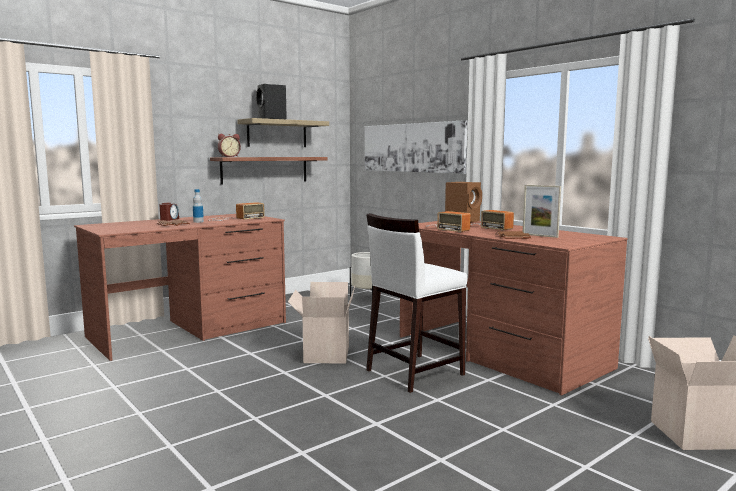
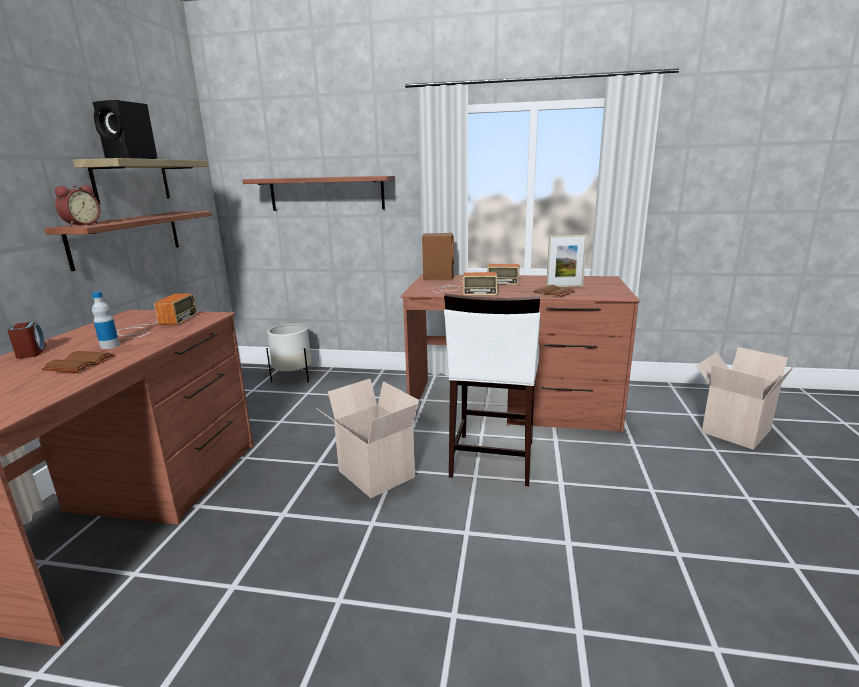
camera: 40 degrees left, 10 degrees up
(412, 147) = (326, 193): picture -> shelf

